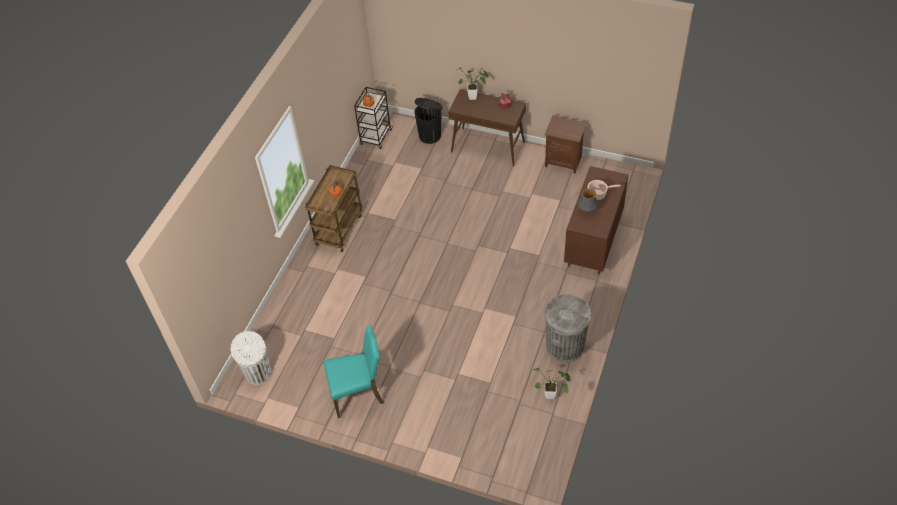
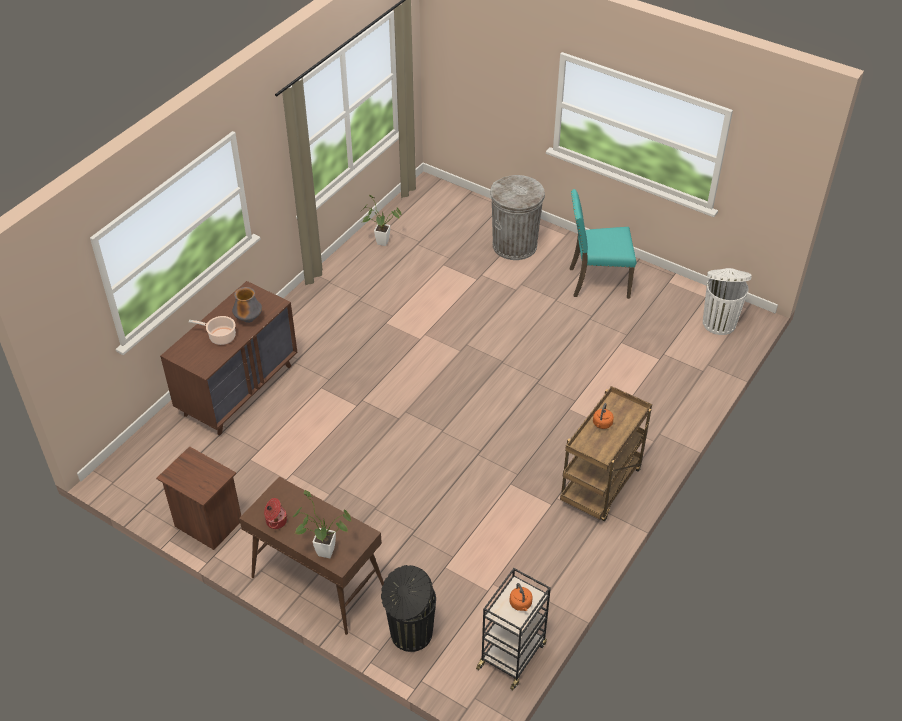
camera: 170 degrees left, 5 degrees down
(564, 346) = (343, 282): grey trash can -> grey trash can (515, 245)

